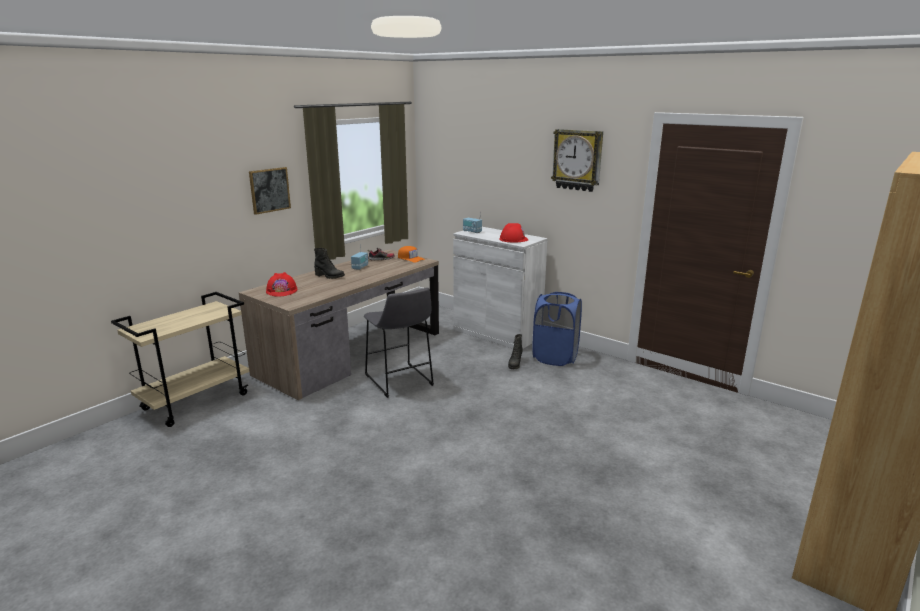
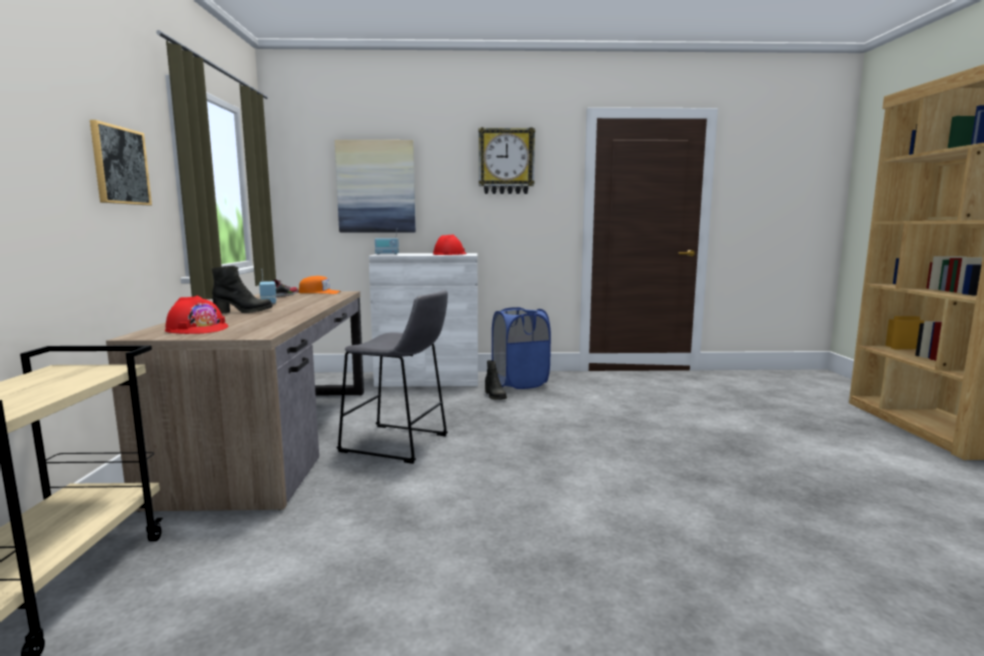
camera: 40 degrees left, 10 degrees down
(481, 172) = (376, 187): none -> picture

